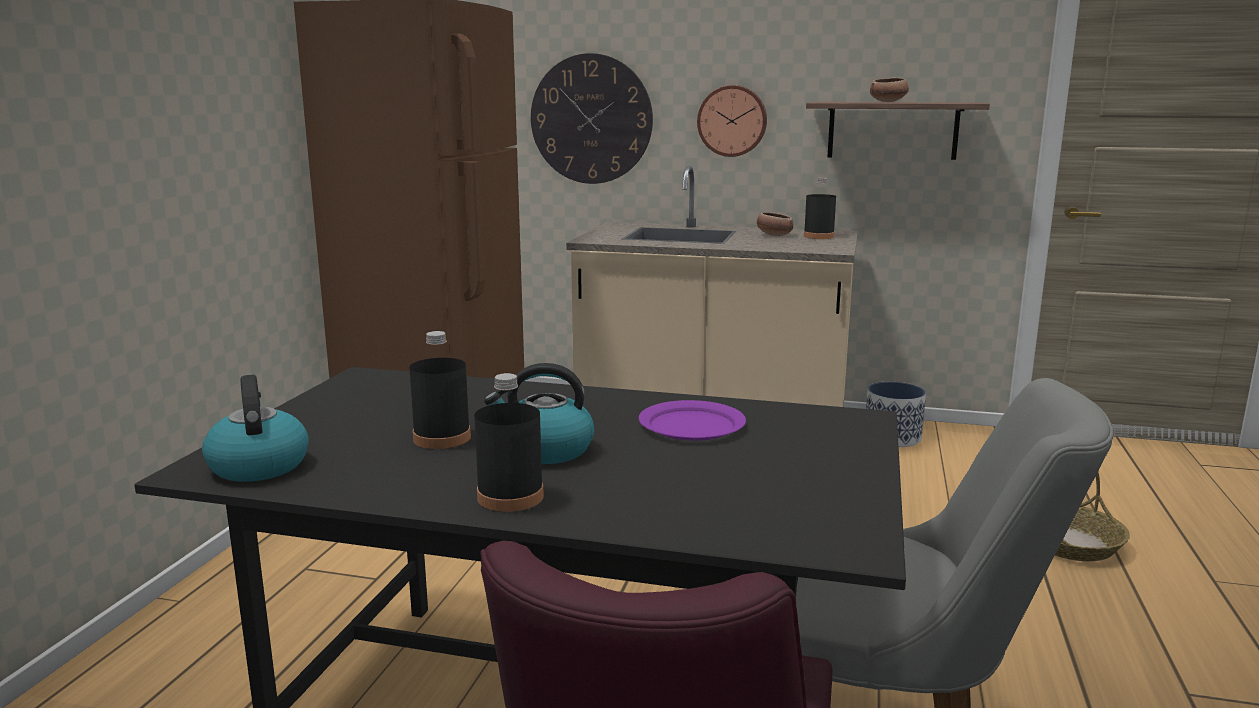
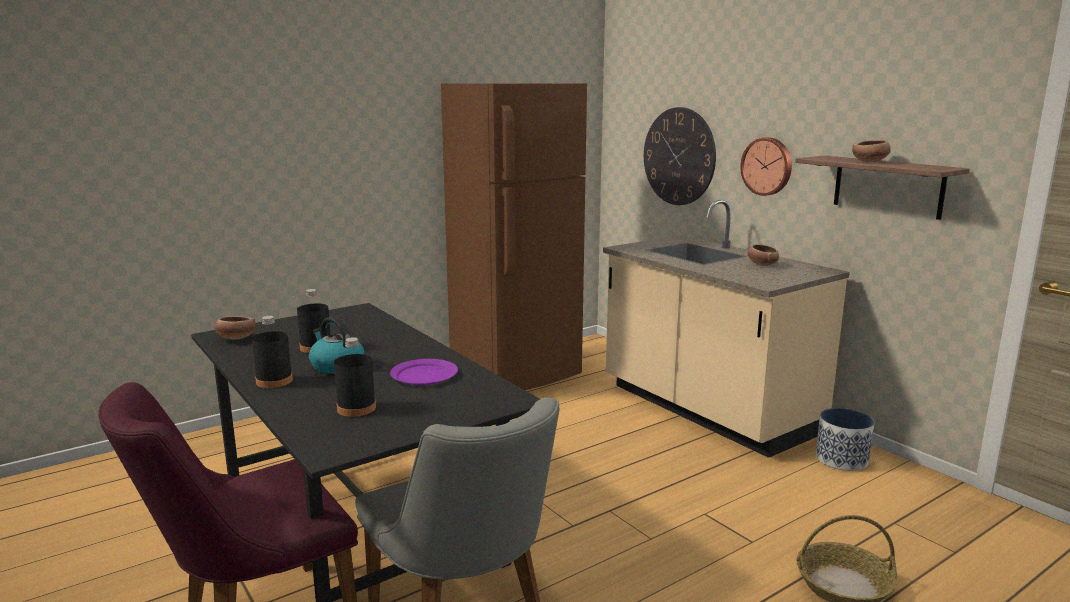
camera: 40 degrees right, 0 degrees up
(258, 465) = (235, 339): kettle -> bowl
(818, 236) = (795, 271): black bottle -> black bottle (356, 408)

